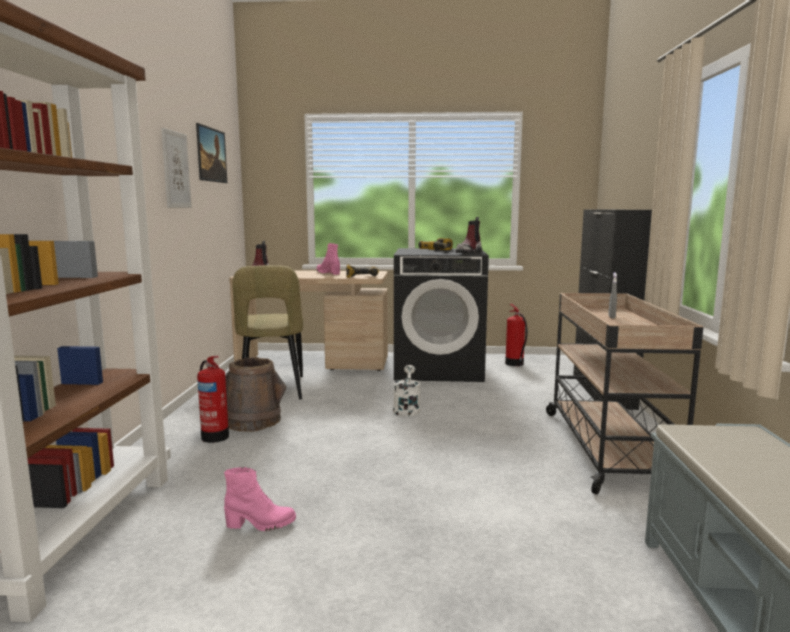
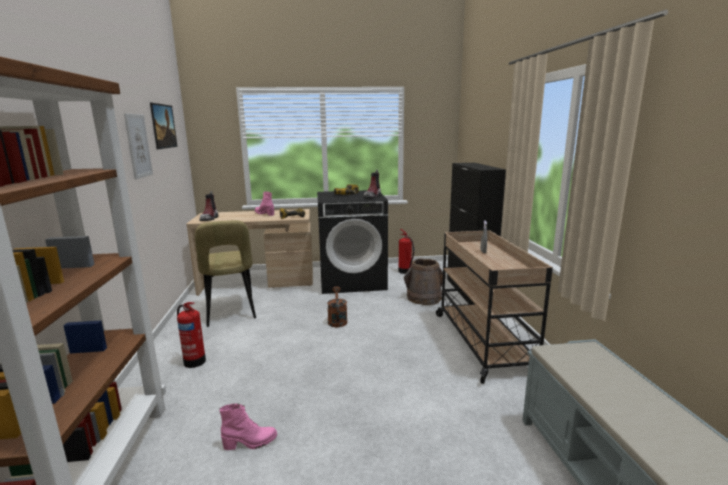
camera: 10 degrees left, 5 degrees up
(253, 421) = (222, 343): brown bucket -> brown bucket (424, 298)
(406, 409) = (337, 320): white watering can -> brown watering can

